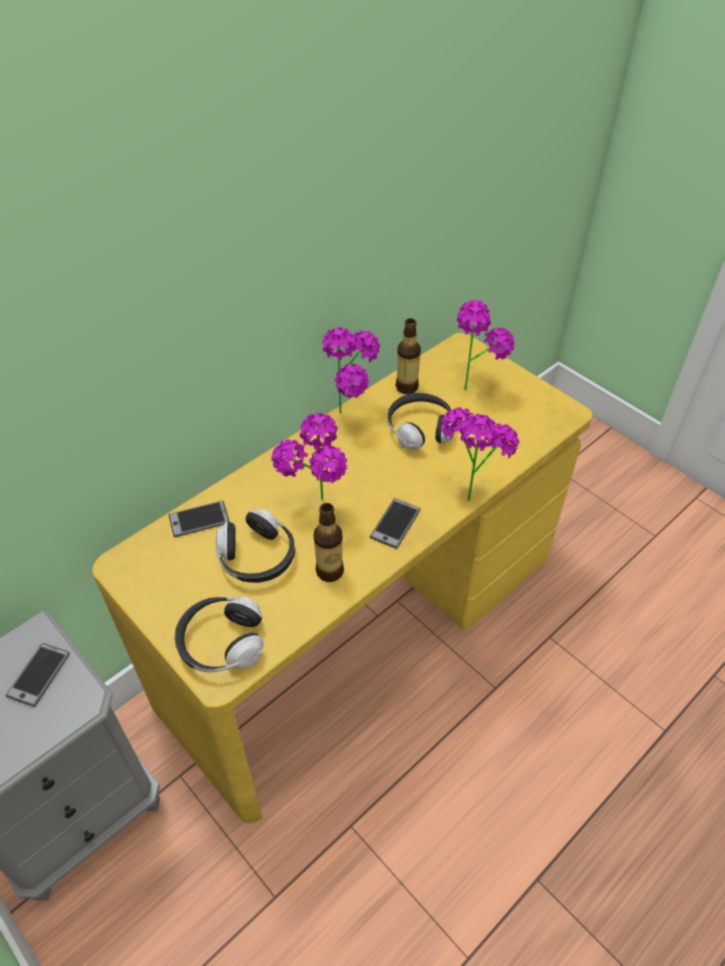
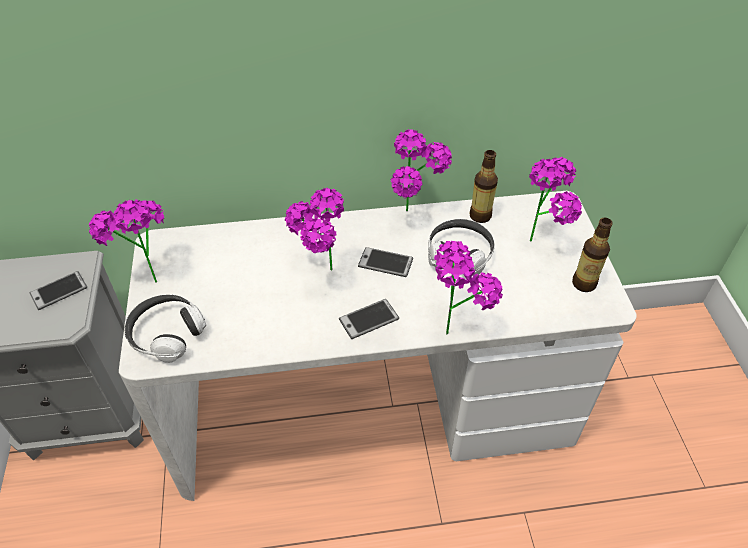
camera: 35 degrees right, 0 degrees up
(144, 600) = (147, 275): none -> potted plant
(199, 519) = (232, 239): phone -> phone (385, 263)
(257, 557) = (245, 288): headphones -> none
(330, 571) = (286, 327): bottle -> bottle (584, 283)
(361, 626) = (373, 406): yellow desk -> white desk

